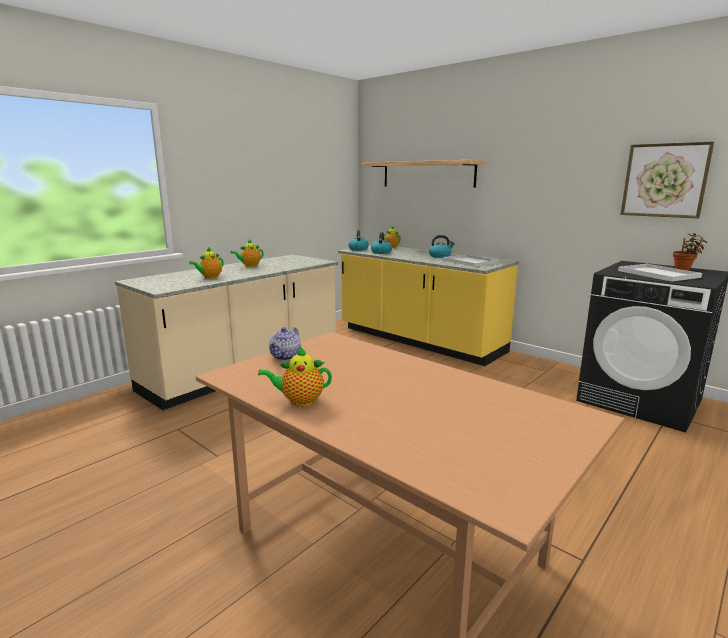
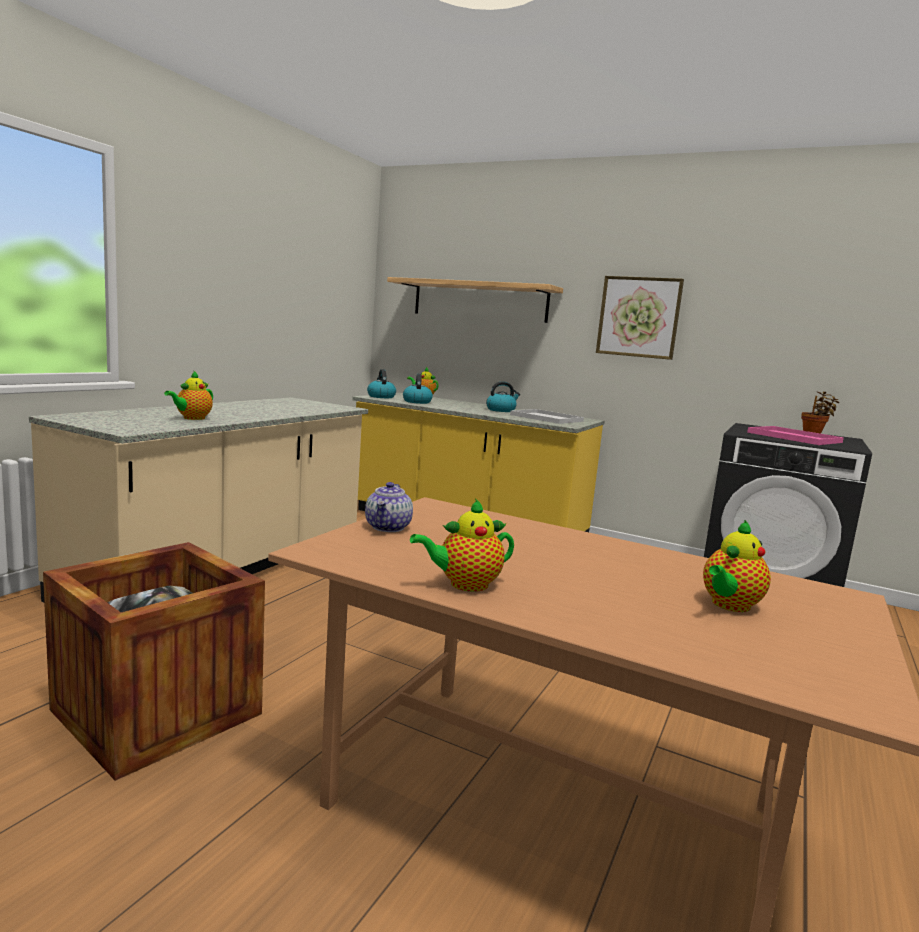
camera: 15 degrees left, 5 degrees down
(170, 463) = (157, 712): none -> crate
(249, 266) = (241, 407): teapot -> teapot (729, 605)
(656, 274) = (792, 437): white tray -> pink tray
(664, 180) = (787, 327): picture -> picture (638, 317)

